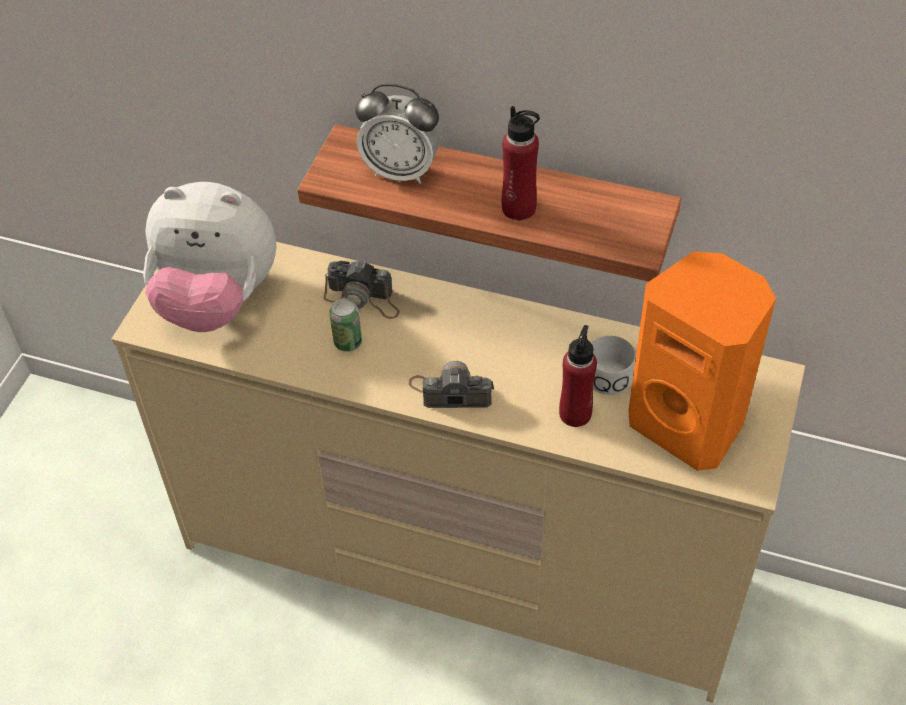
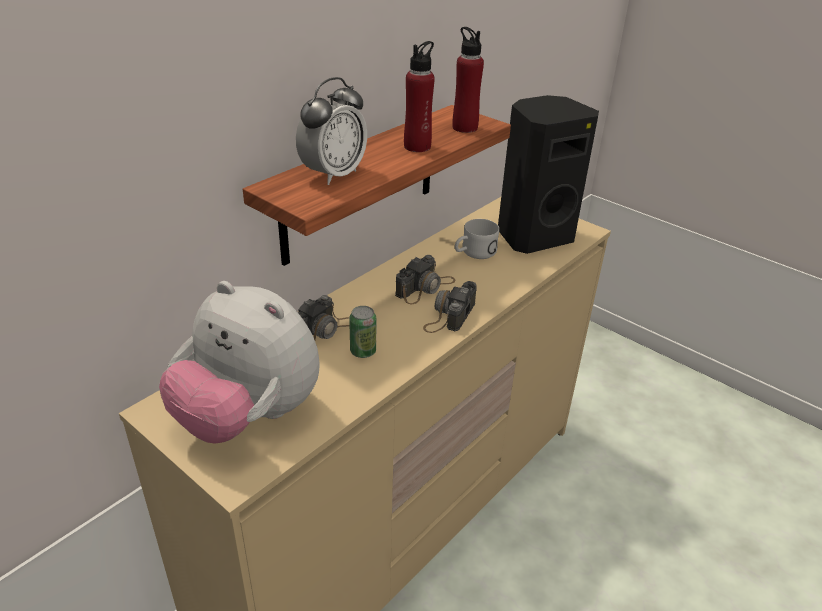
camera: 70 degrees left, 15 degrees down
(217, 301) = (248, 417): plush toy -> plush toy turned 90 degrees clockwise
(493, 352) = (425, 287): none -> camera
(575, 413) = (502, 271): red bottle -> red bottle (464, 127)
(689, 423) = (533, 236): orange speaker -> black speaker

